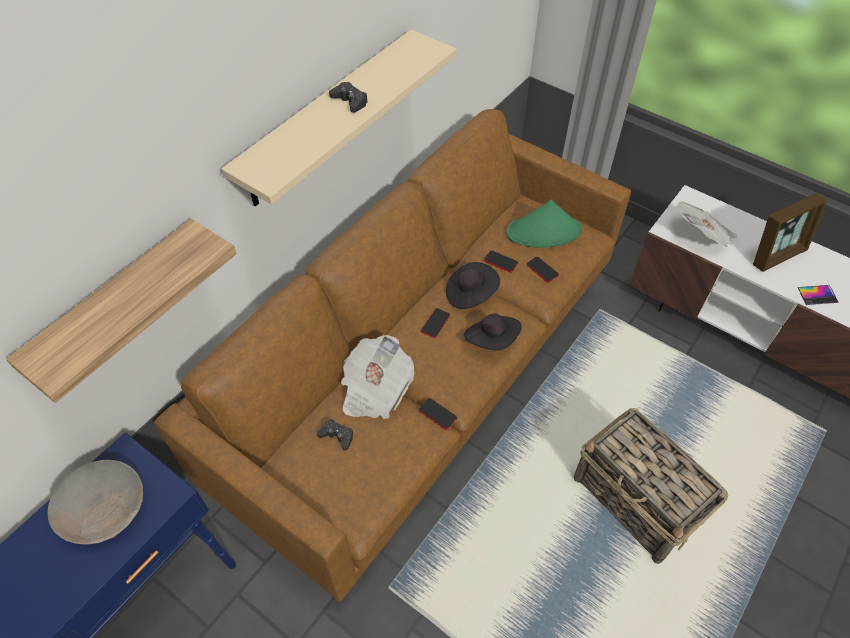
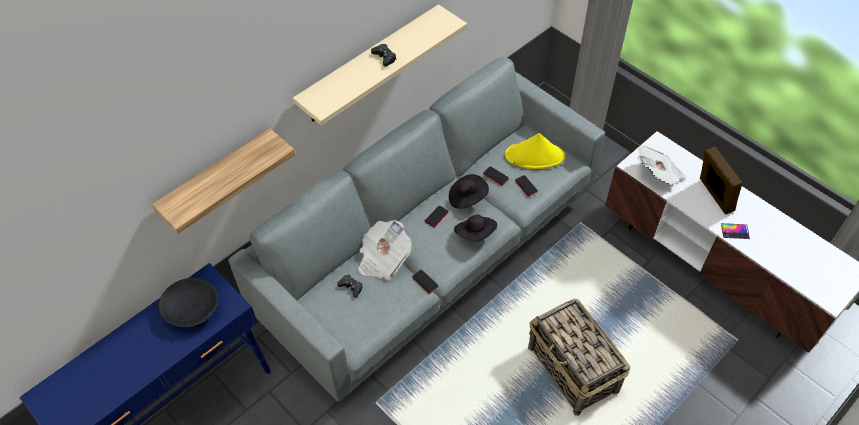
camera: 10 degrees right, 0 degrees up
(103, 508) = (191, 309): beige bowl -> black bowl
(424, 376) = (429, 257): brown sofa -> grey sofa
(544, 231) = (535, 156): green hat -> yellow hat
(776, 254) = (713, 196): picture frame -> picture frame turned 90 degrees counterclockwise

